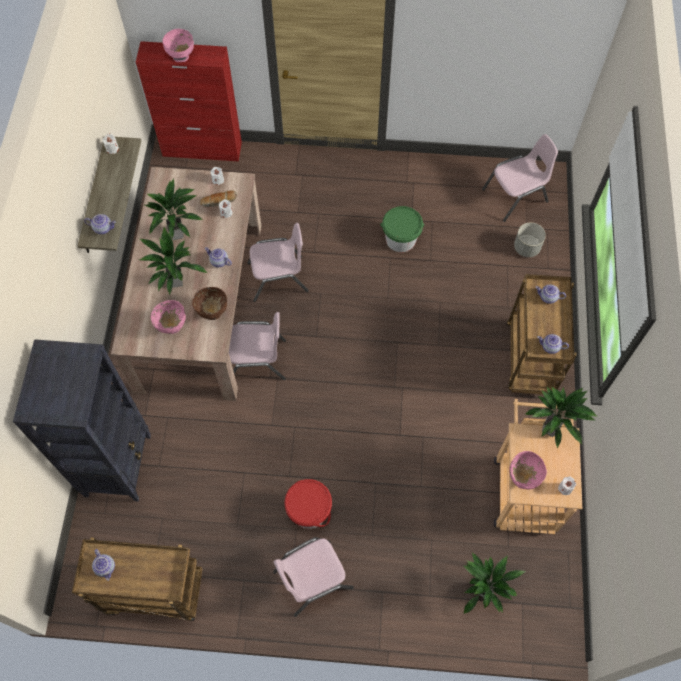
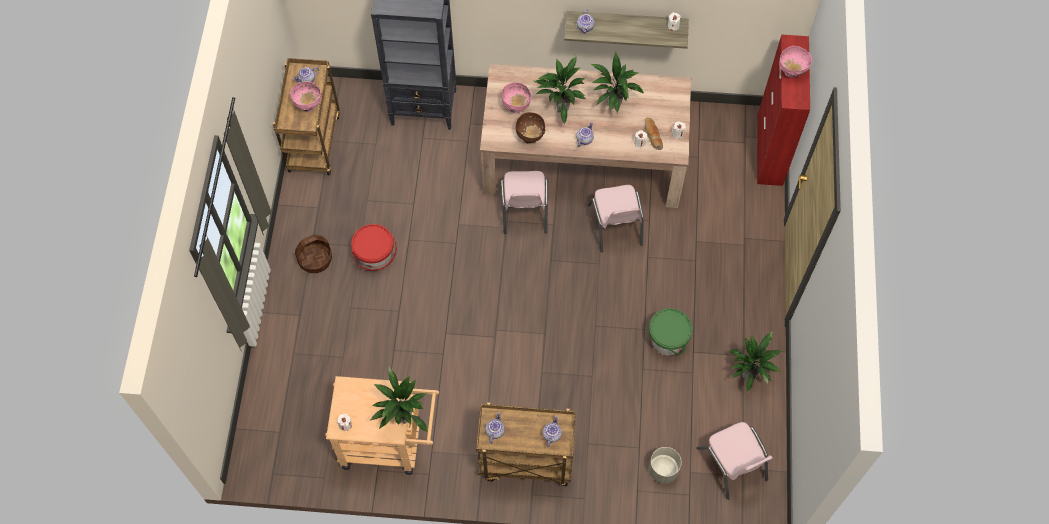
camera: 90 degrees right, 0 degrees up
(312, 579) = (315, 259): pink chair -> basket
(483, 590) = (294, 399): potted plant -> potted plant (750, 376)
(523, 477) = (358, 389): pink bowl -> pink bowl (308, 105)

